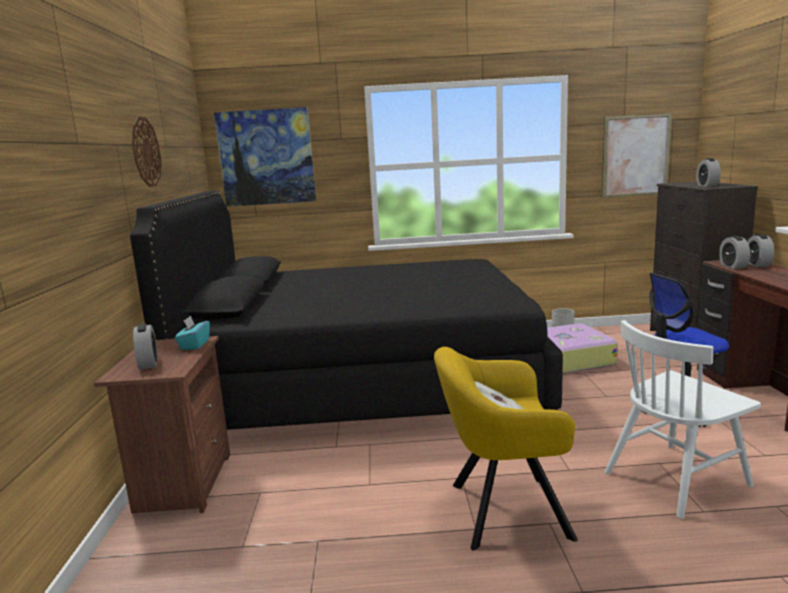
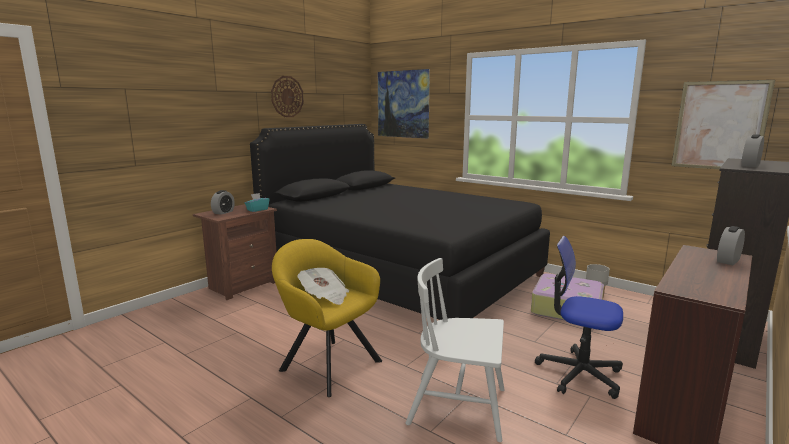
camera: 40 degrees right, 0 degrees up
(733, 266) = (693, 255): alarm clock -> none

